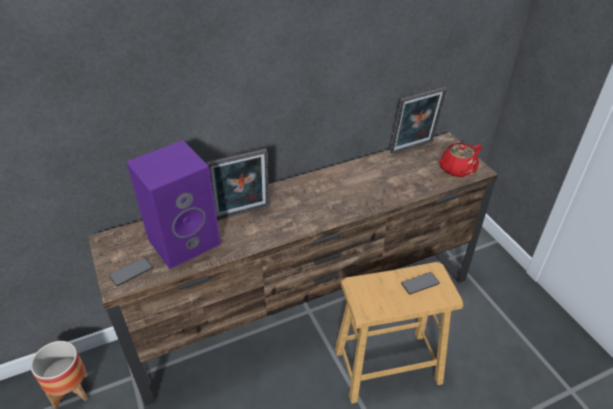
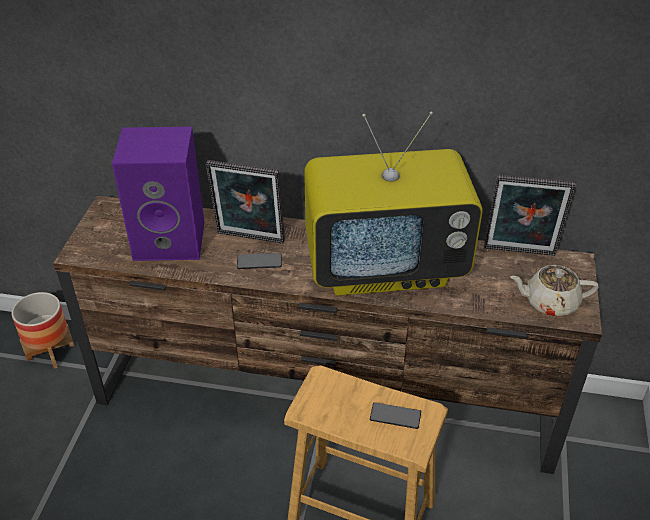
camera: 35 degrees right, 0 degrees up
(131, 272) = (99, 247): phone -> phone (259, 262)
(349, 191) = (386, 267): none -> television
(456, 169) = (549, 302): red teapot -> beige teapot

